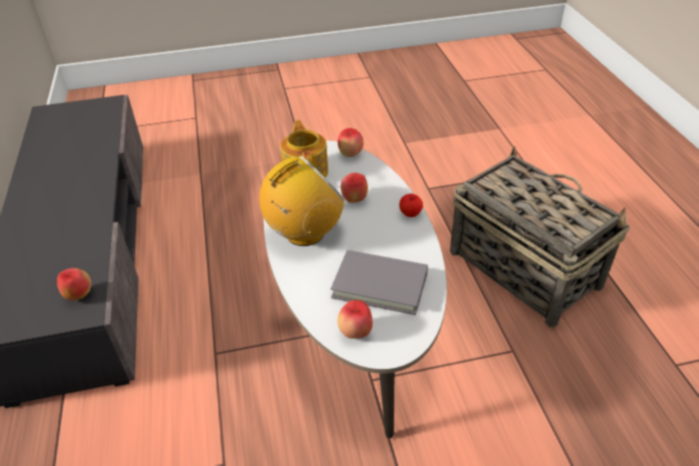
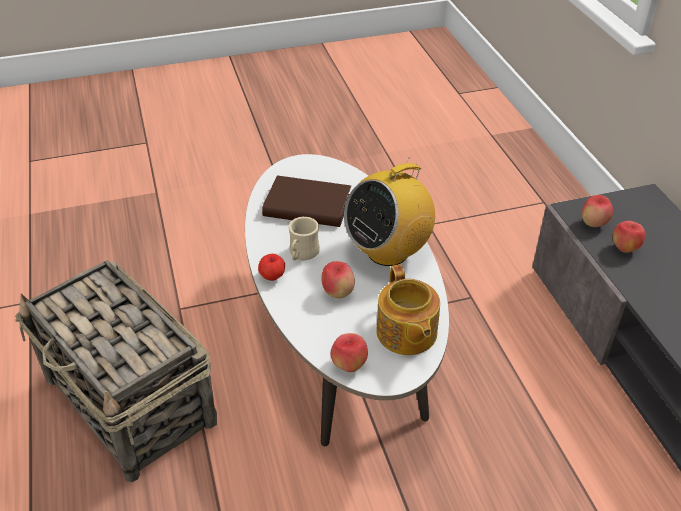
camera: 175 degrees right, 0 degrees up
(356, 332) = (327, 173): apple -> apple (624, 249)
(380, 285) = (307, 206): grey book -> brown book
(384, 232) = (302, 254): none -> beige mug

